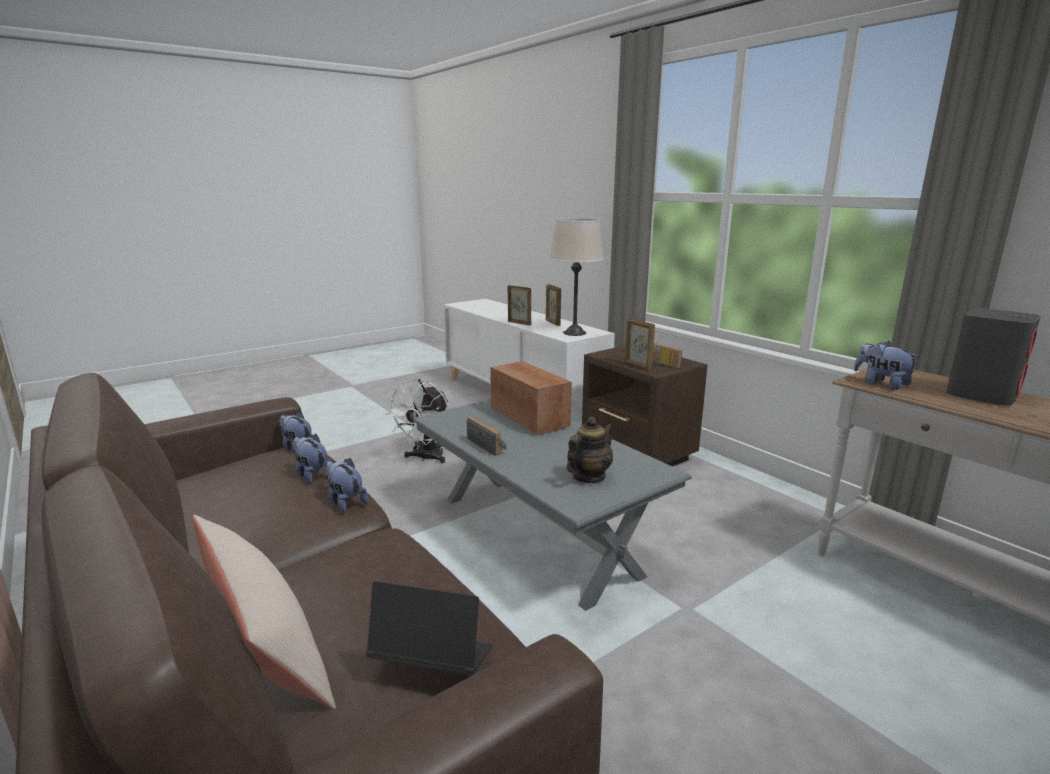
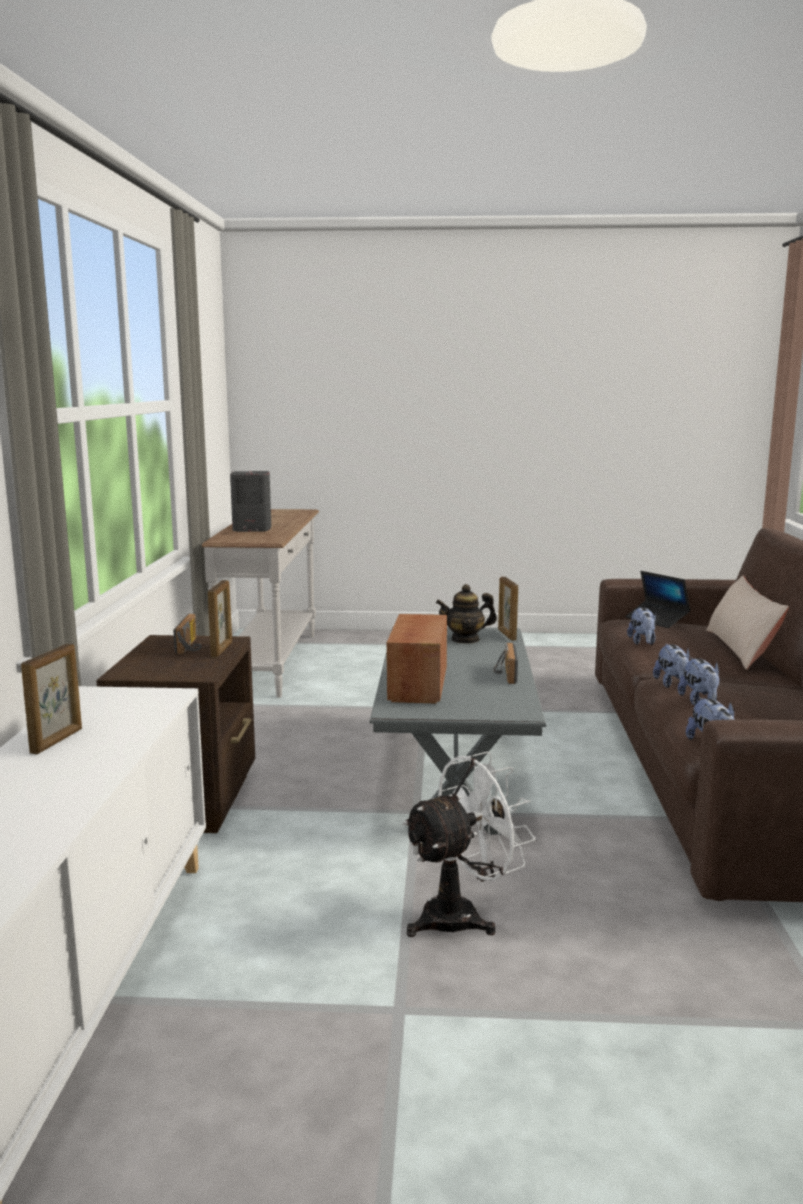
camera: 140 degrees left, 5 degrees down
(519, 323) = (108, 761): picture frame -> picture frame (506, 635)
(574, 333) = (123, 702): beige table lamp -> none
(881, 384) = (272, 538): plush toy -> plush toy (642, 642)

